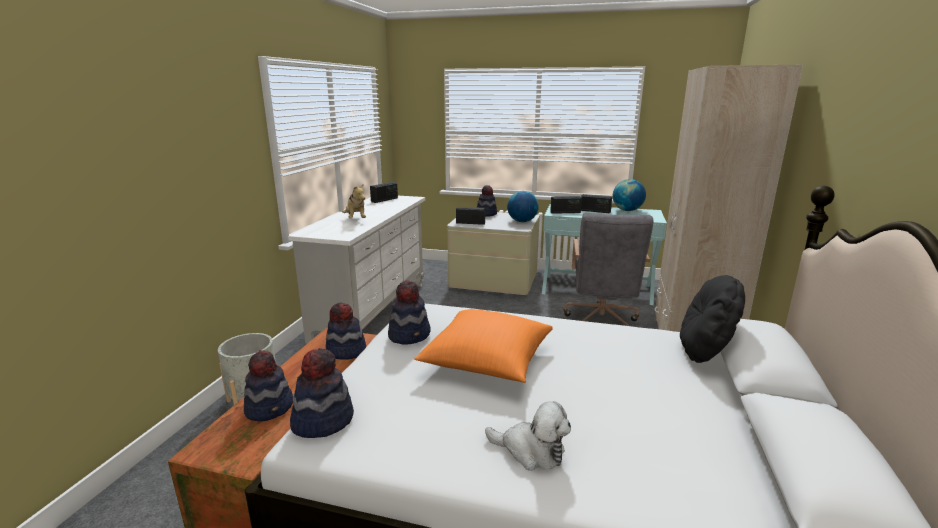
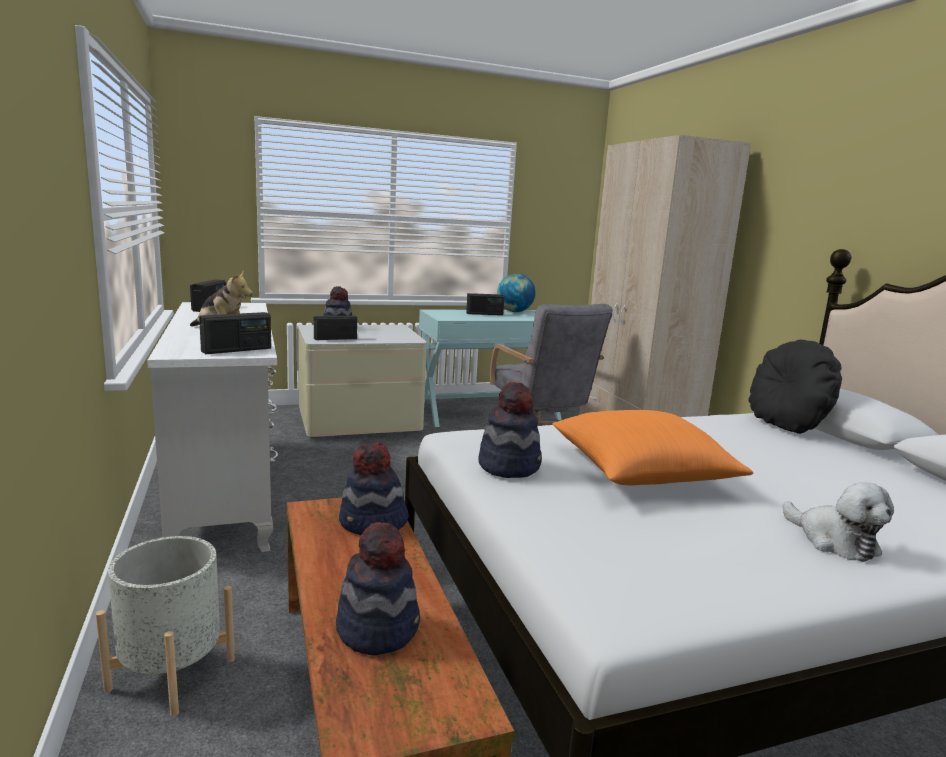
camera: 35 degrees left, 5 degrees down
(322, 420) = (597, 586): hat -> none
(522, 221) = (398, 333): globe -> none
(531, 451) = (833, 541): plush toy -> plush toy turned 75 degrees clockwise
(565, 212) = (455, 316): radio -> radio (237, 350)

